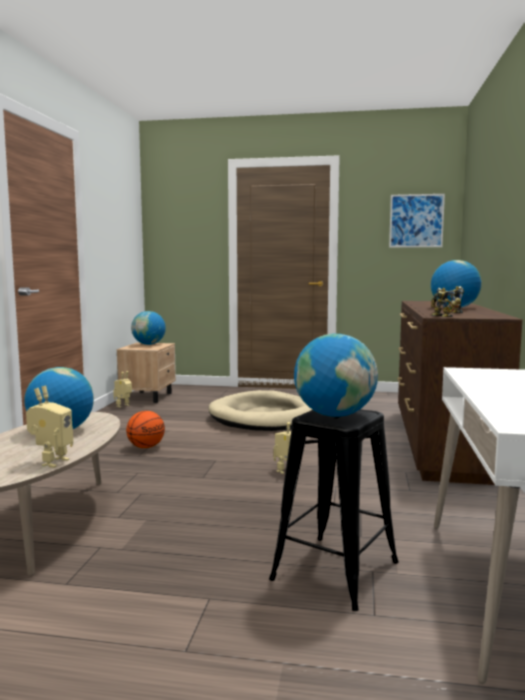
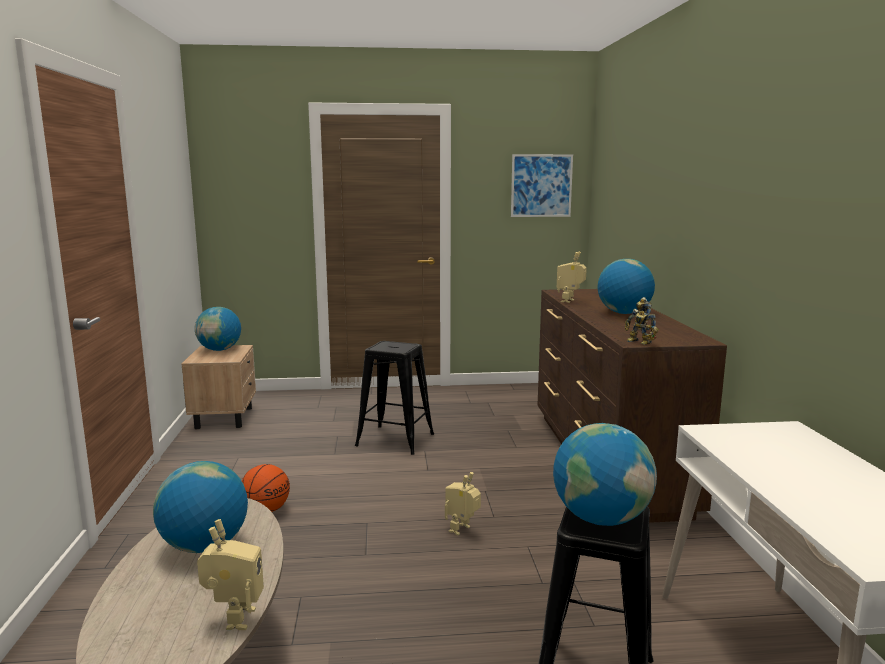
camera: 15 degrees left, 5 degrees up
(124, 406) = (199, 438): toy robot -> toy robot (570, 301)
(268, 417) = (395, 440): beige dog bed -> black stool

